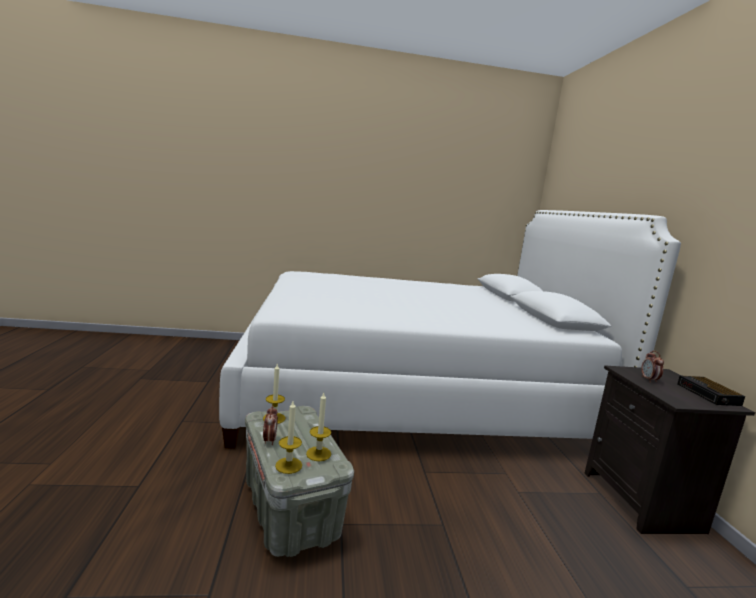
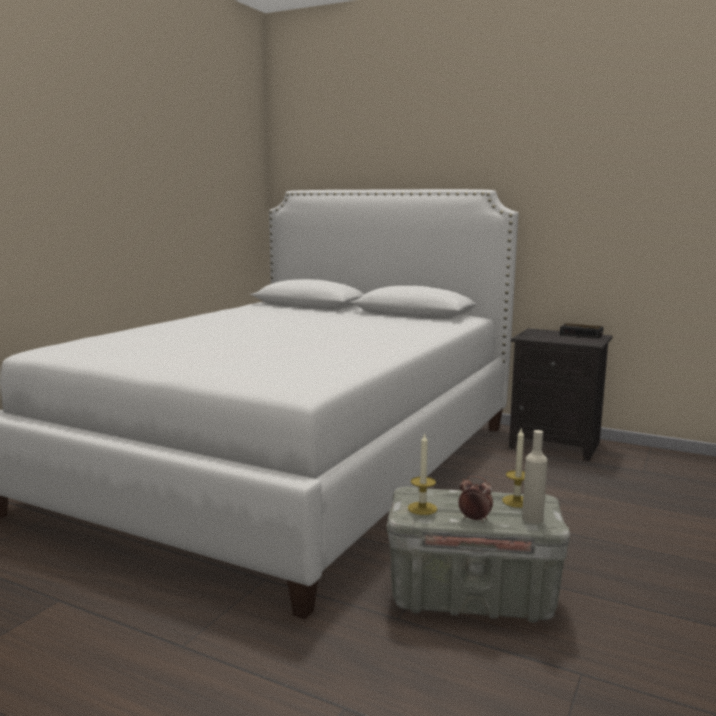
camera: 55 degrees left, 0 degrees up
(288, 465) = (532, 518): candle -> beige bottle
(649, 380) = (548, 337): alarm clock -> none

